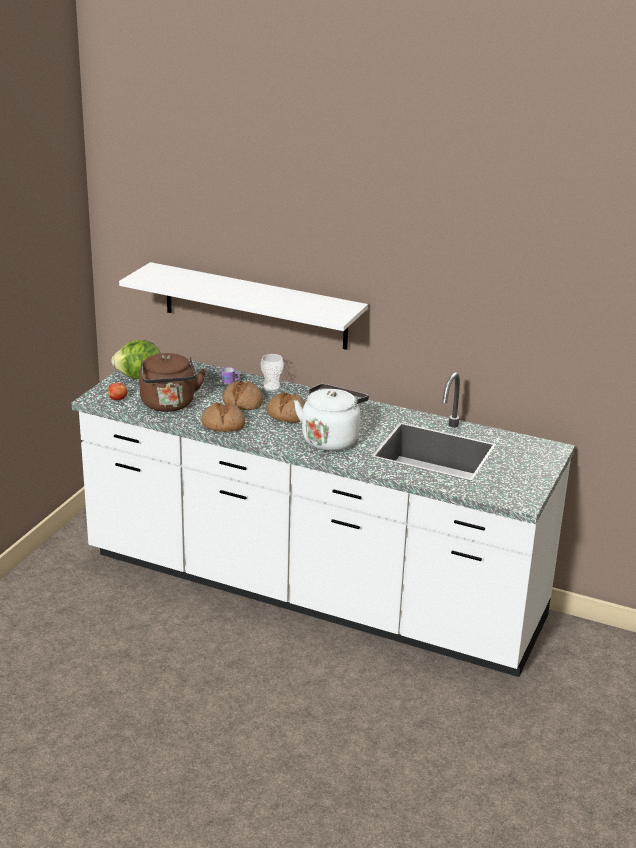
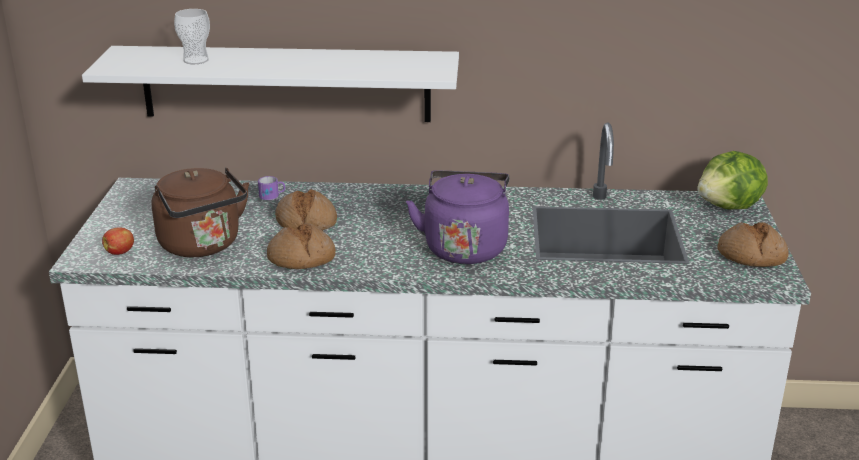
camera: 20 degrees left, 0 degrees up
(139, 377) = (134, 216): lettuce -> lettuce (729, 207)
(271, 387) = (331, 193): cup -> cup (196, 60)
(286, 415) = (379, 226): bread -> bread (751, 256)
(331, 439) = (465, 247): white kettle -> purple kettle

